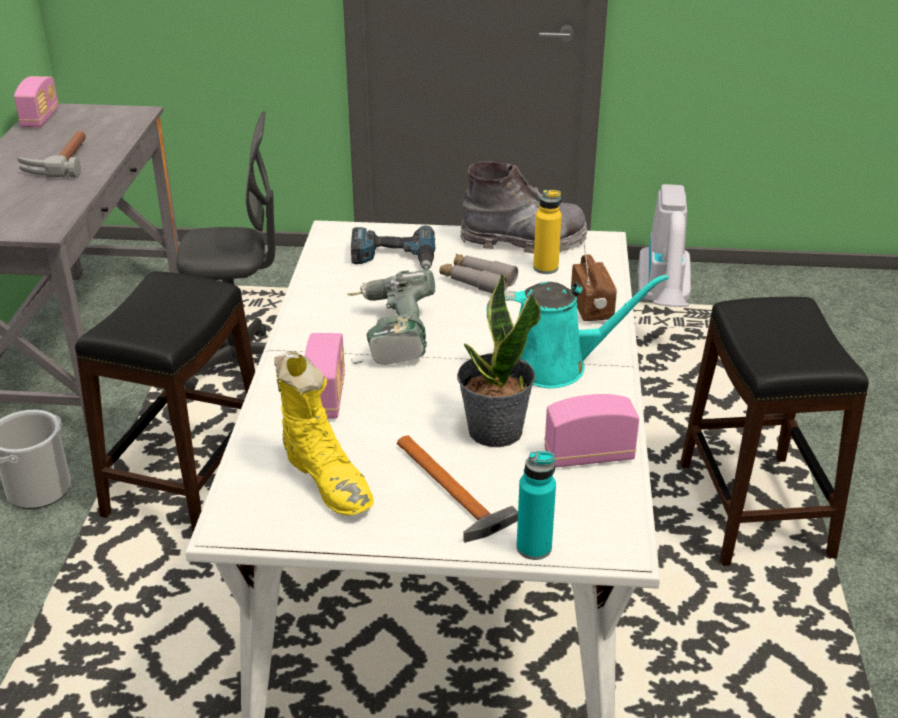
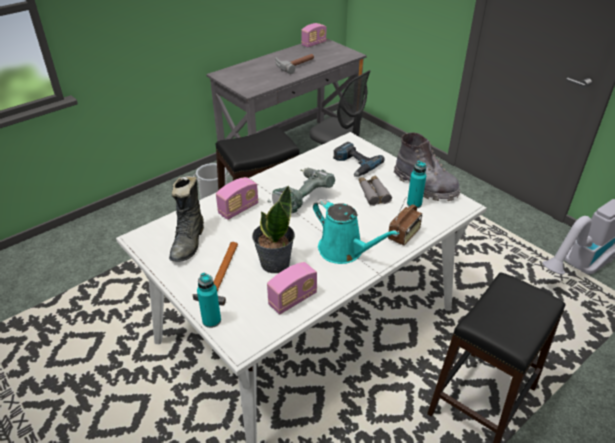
camera: 45 degrees right, 5 degrees up
(327, 481) = (189, 242): yellow boot -> black boot
(545, 268) = (414, 204): yellow bottle -> turquoise bottle
(588, 456) = (292, 299): radio -> radio turned 105 degrees clockwise

